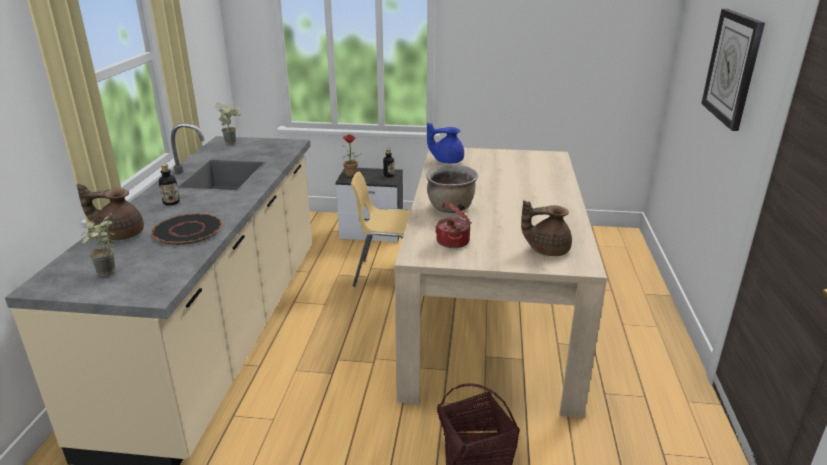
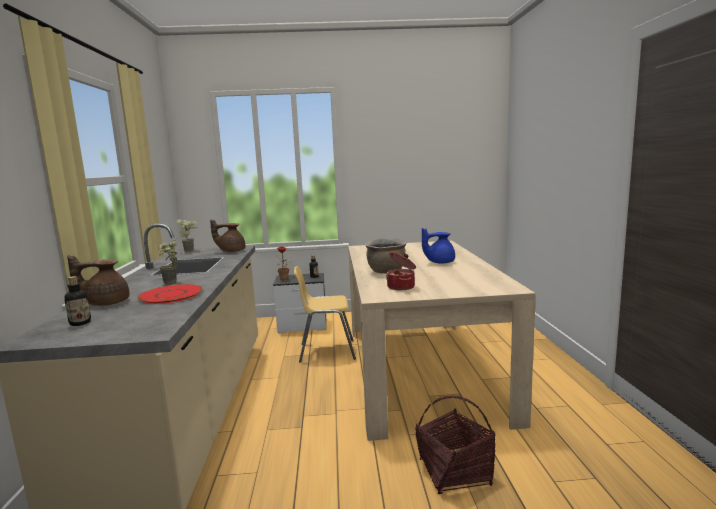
camera: 10 degrees left, 15 degrees down
(107, 275) = (101, 327): potted plant -> potted plant (171, 283)
(171, 203) = (149, 283): bottle -> bottle (80, 323)
(188, 230) = (171, 295): black plate -> red plate
(447, 160) = (366, 251): blue teapot -> blue teapot (439, 262)
(546, 250) = (477, 284): brown teapot -> brown teapot (231, 251)
(732, 67) = (568, 155): wall clock -> none

